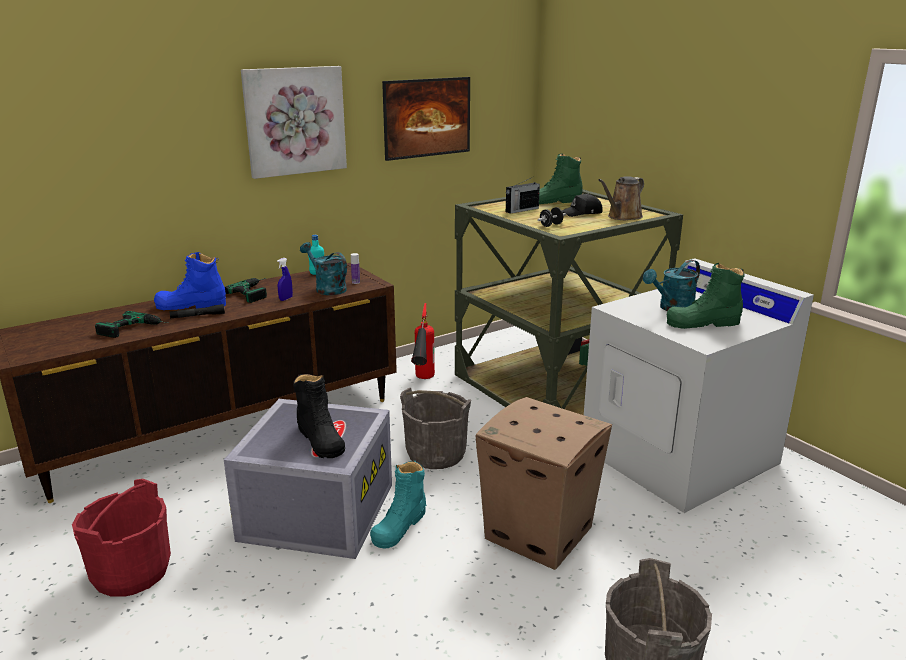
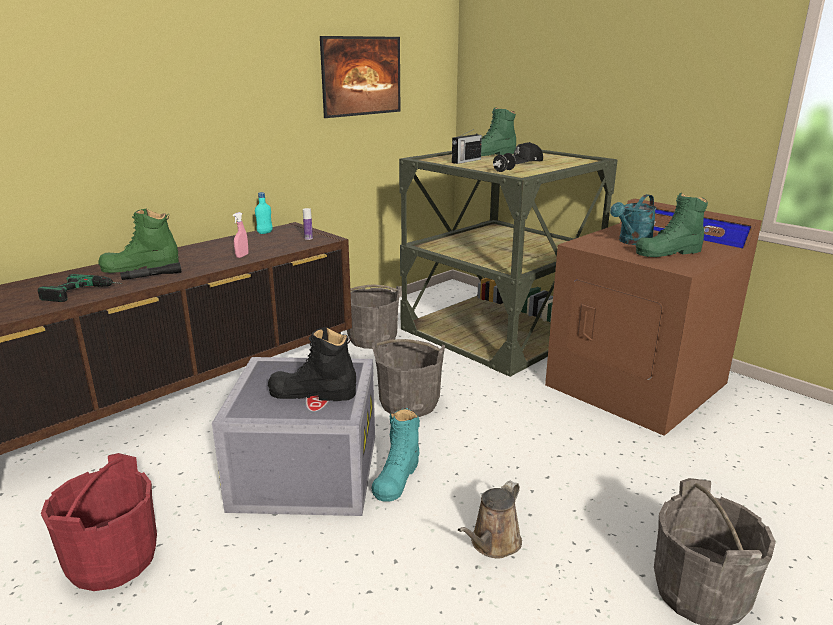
camera: 10 degrees left, 0 degrees up
(191, 306) = (140, 268): blue boot -> green boot
(256, 292) = (207, 251): power drill -> none
(286, 299) = (242, 256): blue spray bottle -> pink spray bottle
(295, 121) = (236, 73): picture -> none
(320, 439) = (312, 393): black boot -> black boot turned 135 degrees clockwise
(327, 288) = (281, 245): turquoise watering can -> none
(423, 383) = (372, 339): fire extinguisher -> grey bucket
(540, 533) = (539, 468): cardboard box -> none
(622, 217) = (564, 163): brown watering can -> brown watering can (493, 544)
(679, 456) = (637, 384): white washing machine -> brown washing machine

